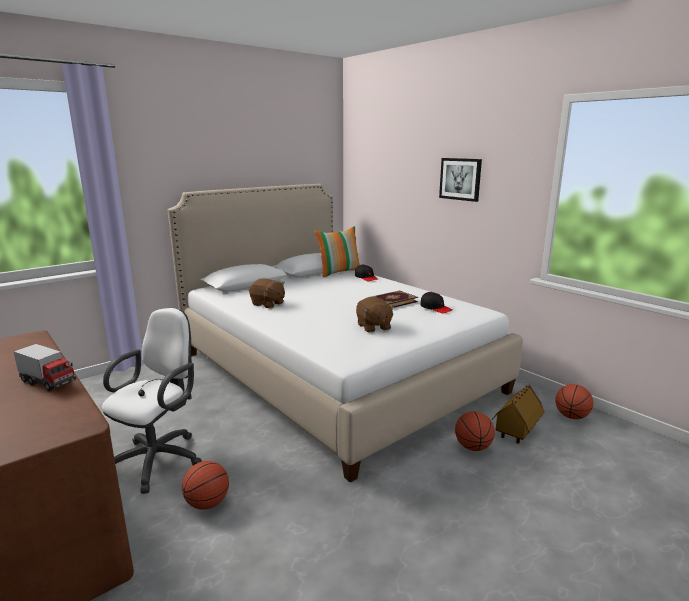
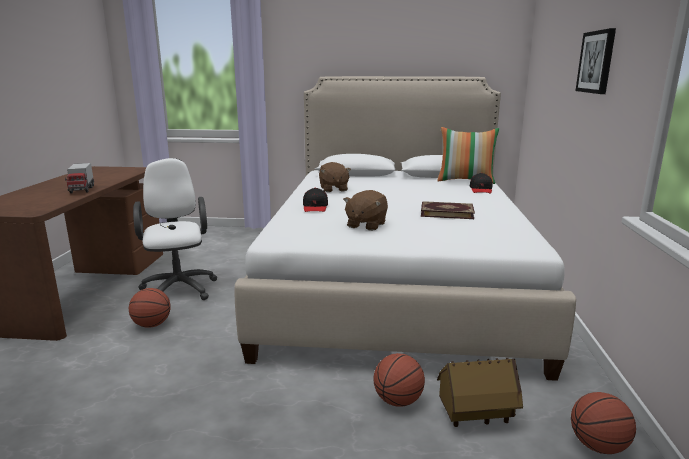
camera: 45 degrees right, 0 degrees up
(160, 458) = (179, 287): white office chair -> white office chair turned 90 degrees counterclockwise
(435, 308) = (477, 229): black cap -> black cap (315, 207)

